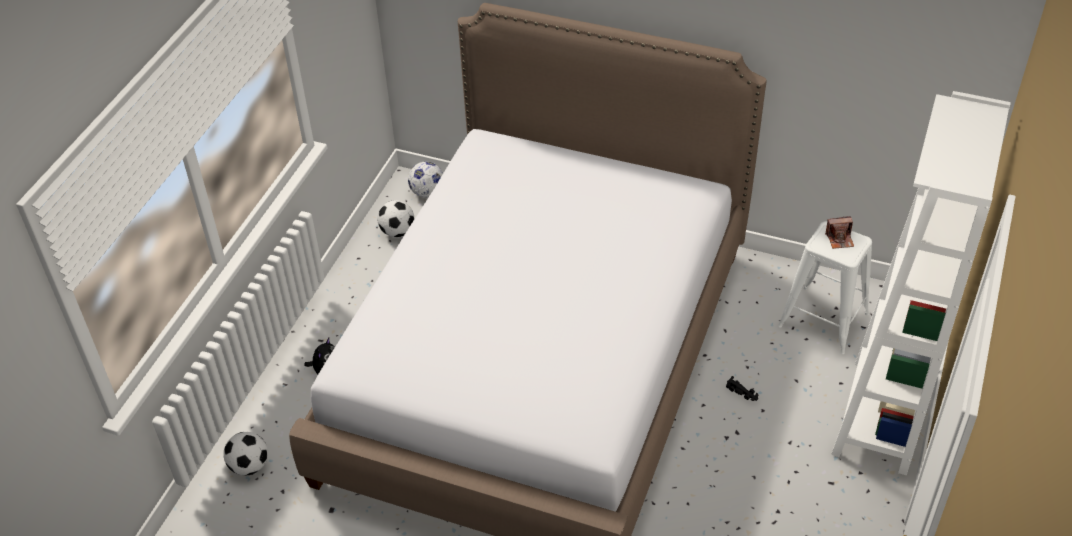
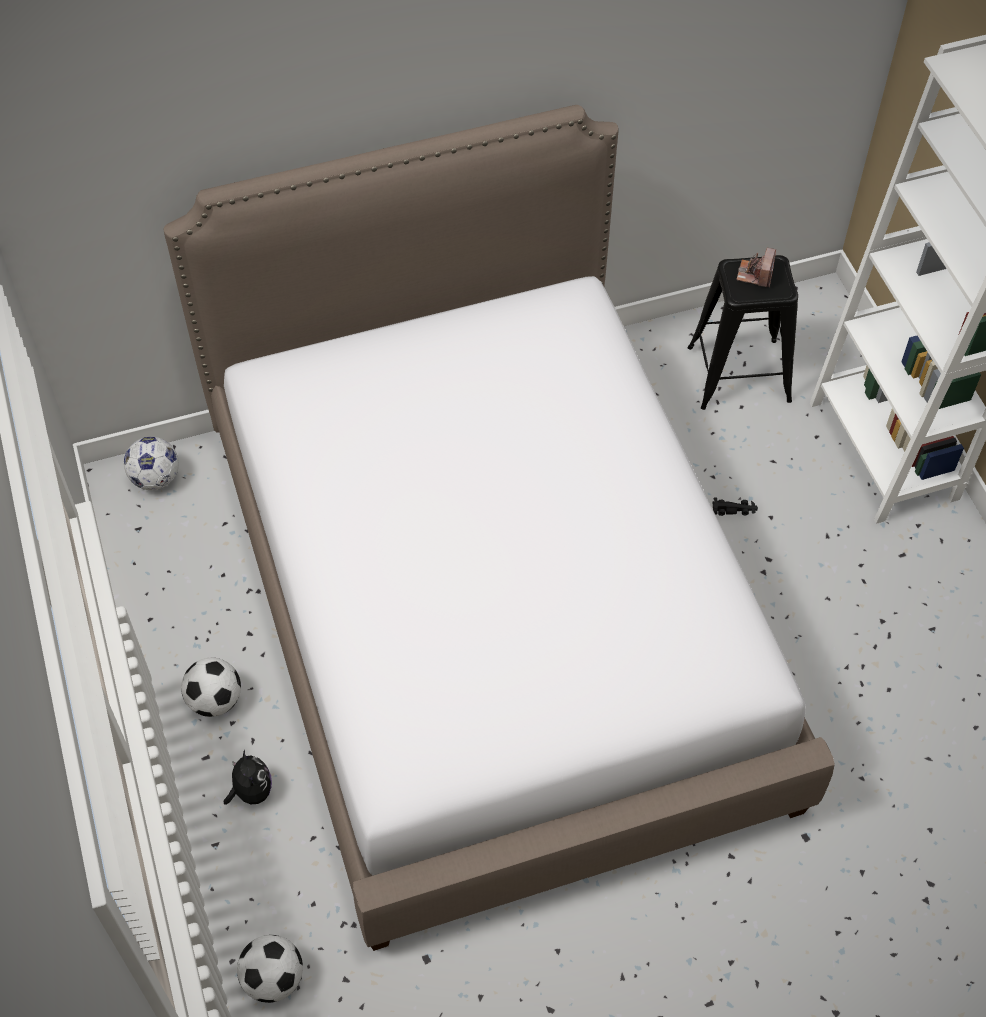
camera: 40 degrees left, 10 degrees up
(397, 231) = (167, 553): football -> football (215, 700)
(822, 319) = (738, 374): white stool -> black stool
(839, 239) = (755, 274): camera -> camera turned 150 degrees clockwise

